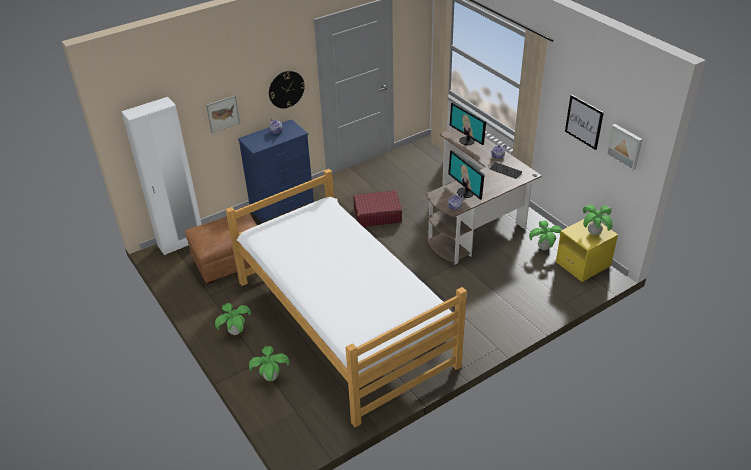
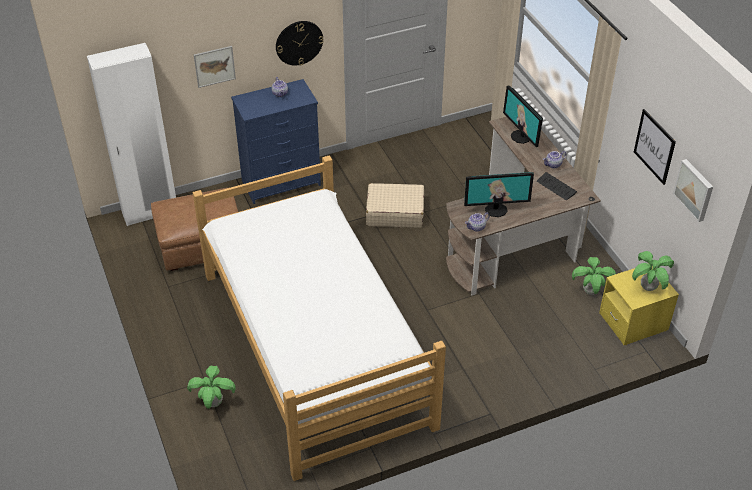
camera: 10 degrees right, 5 degrees up
(235, 332) = (186, 339): potted plant -> none
(377, 214) = (394, 212): red suitcase -> beige suitcase
(465, 192) = (496, 209): monitor -> monitor turned 75 degrees counterclockwise

